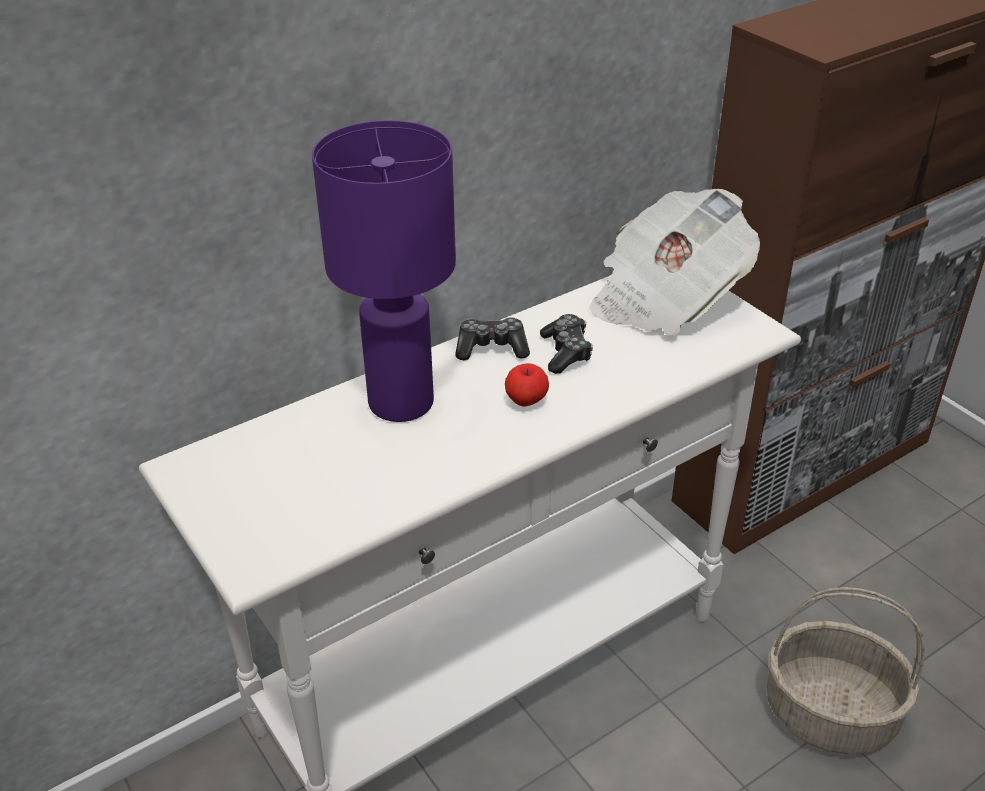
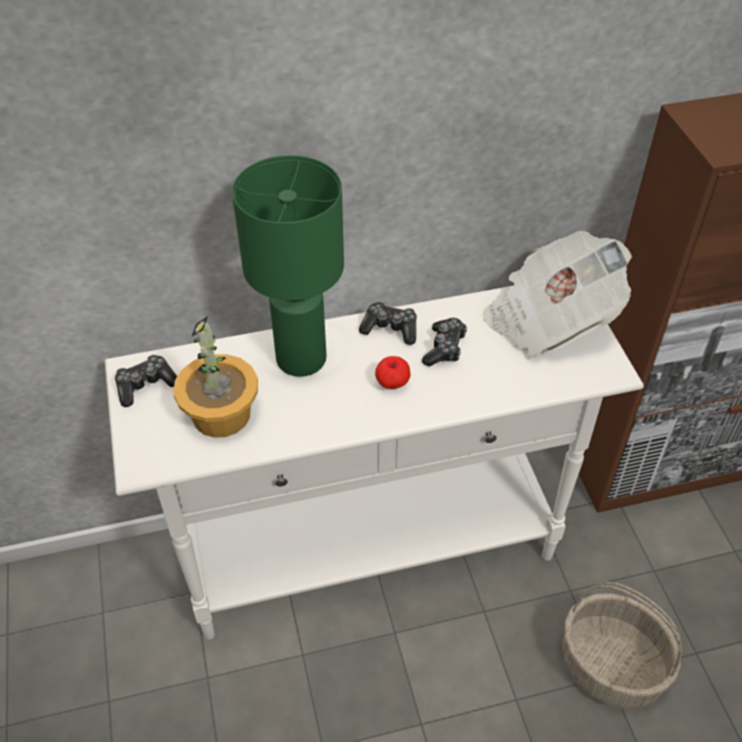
camera: 20 degrees right, 10 degrees up
(212, 479) = (145, 385): none -> game controller
(333, 485) = (222, 414): none -> potted plant
(402, 403) = (302, 360): purple table lamp -> green table lamp

